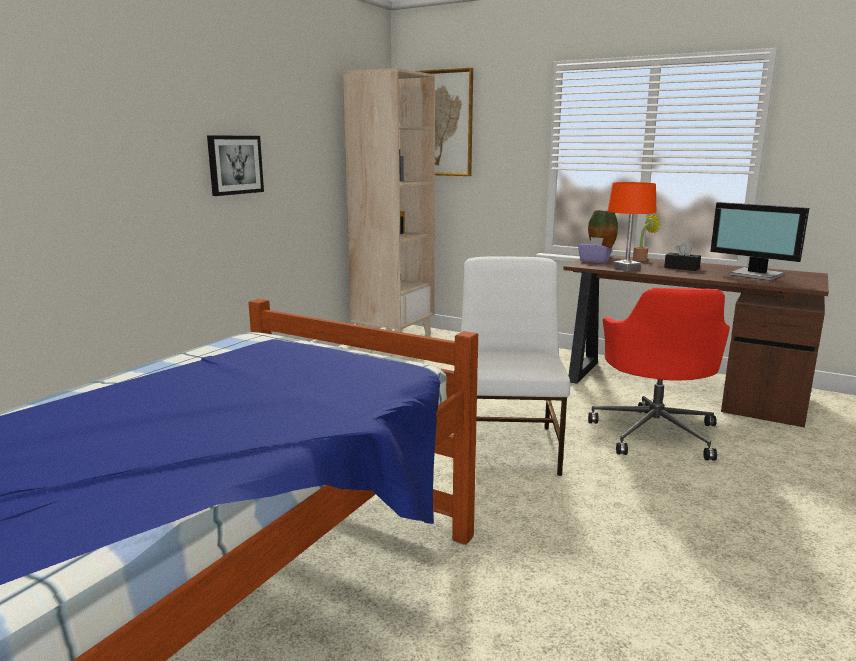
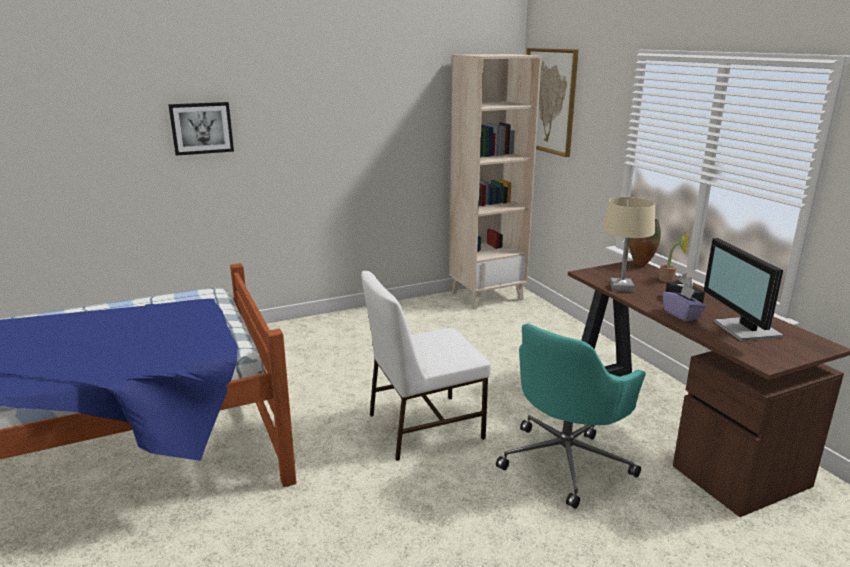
camera: 35 degrees right, 5 degrees up
(235, 165) = (324, 142): picture -> picture (201, 128)
(508, 447) = (423, 426): white chair -> white chair turned 150 degrees counterclockwise
(594, 261) = (614, 271): purple tissue box -> purple tissue box (681, 315)
(626, 268) = (621, 288): orange table lamp -> beige table lamp
(655, 432) = (566, 461): red office chair -> turquoise office chair

